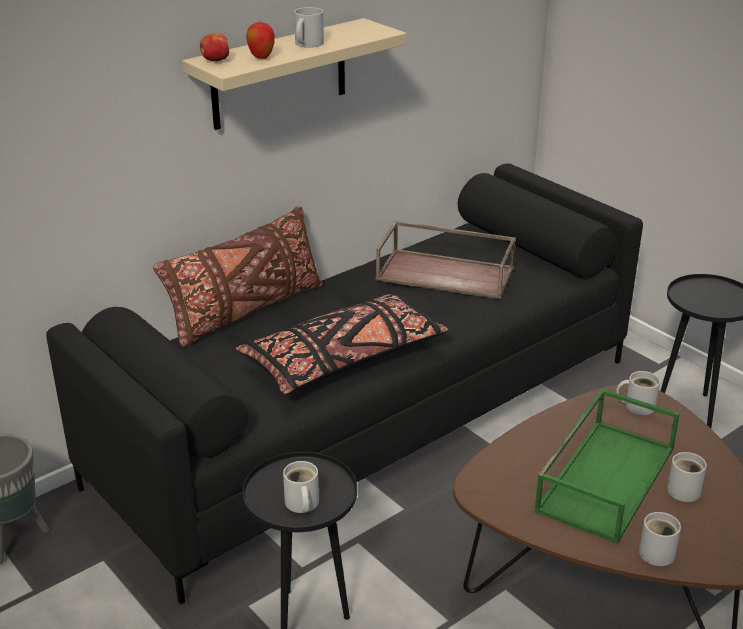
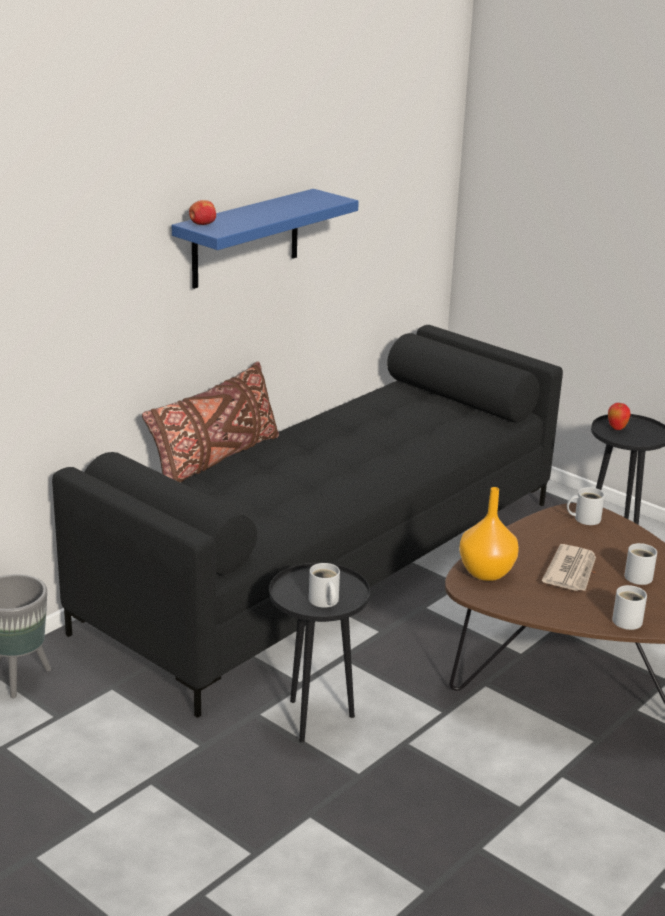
camera: 10 degrees left, 5 degrees down
(261, 57) = (242, 221): apple -> apple (617, 428)
(279, 74) = (245, 239): beige shelf -> blue shelf
(307, 44) = (276, 210): white mug -> none
(344, 359) = (320, 494): black pillow -> none
(447, 274) = (391, 422): brown tray -> none
(504, 471) = (485, 572): none -> orange vase
(605, 477) = (571, 571): green tray -> newspaper

